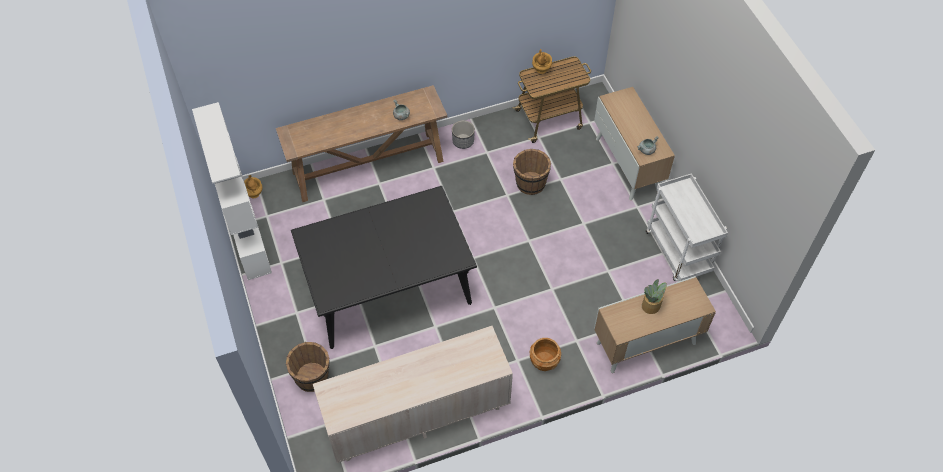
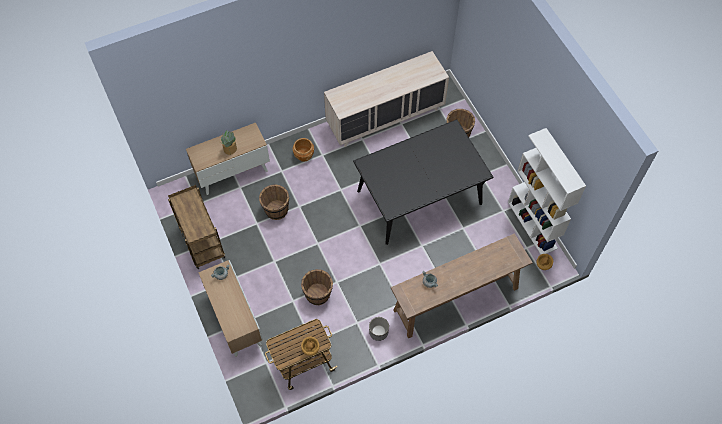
camera: 175 degrees right, 5 degrees up
(582, 286) = (276, 210): none -> brown bucket
(678, 252) = (201, 242): white cart -> brown cart

